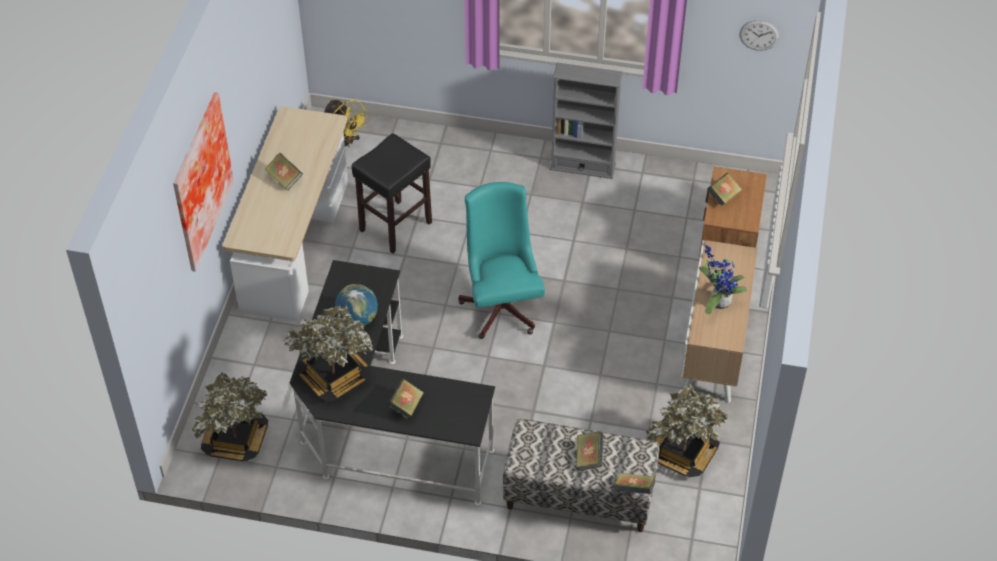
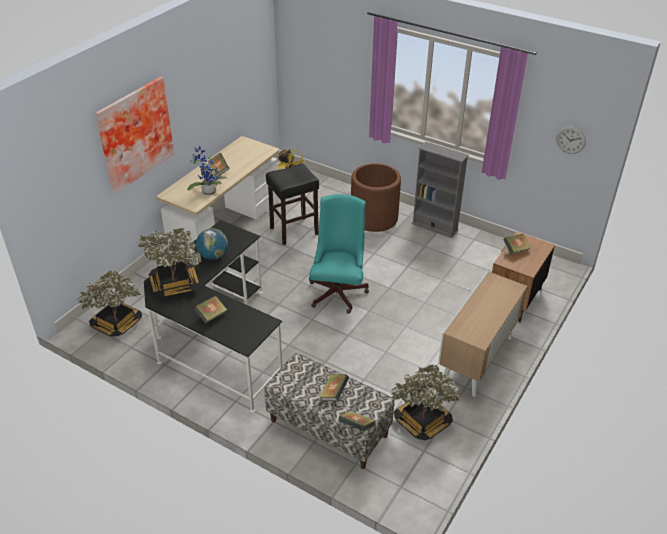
camera: 20 degrees right, 10 degrees down
(495, 174) = (374, 218): none -> brown planter
(718, 301) = (481, 312): potted plant -> potted plant (208, 191)

